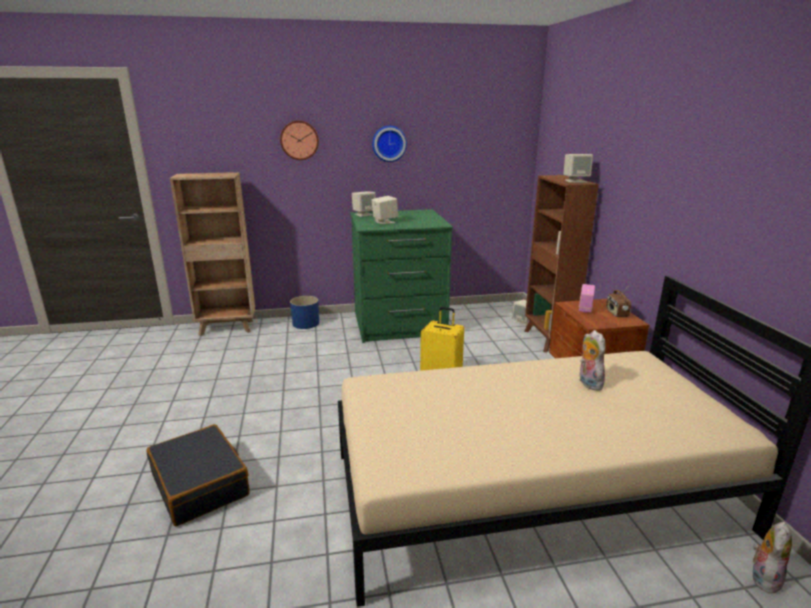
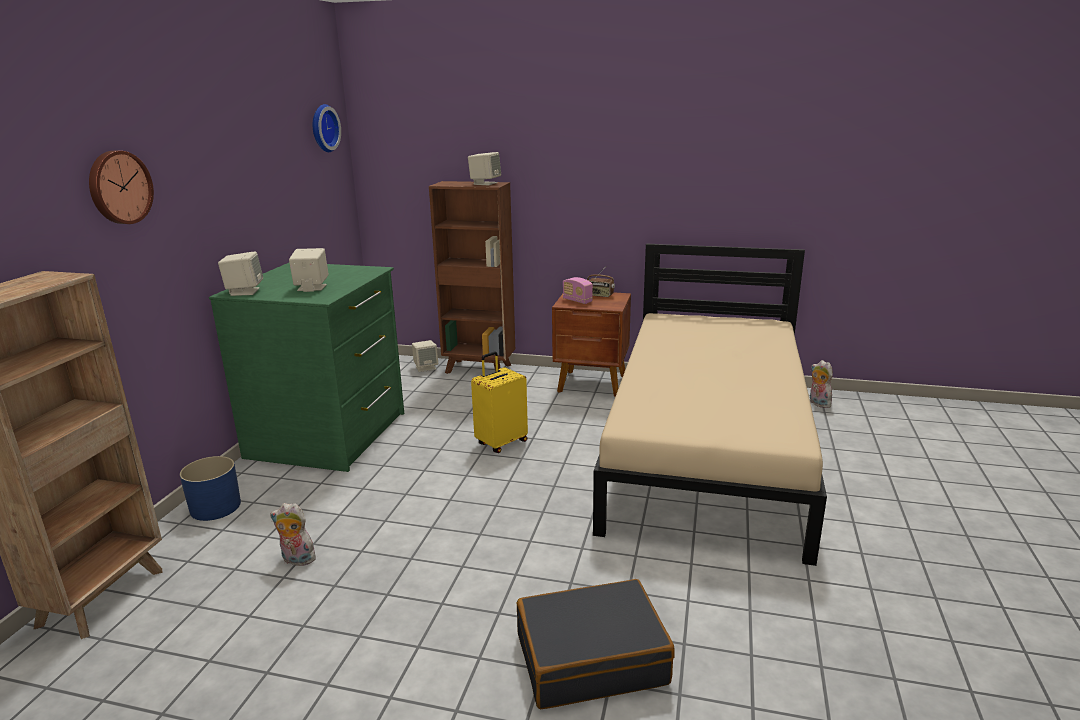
camera: 65 degrees left, 0 degrees up
(389, 143) = (229, 174): wall clock -> wall clock (322, 128)
(588, 383) = (689, 342): plush toy -> plush toy (296, 560)

